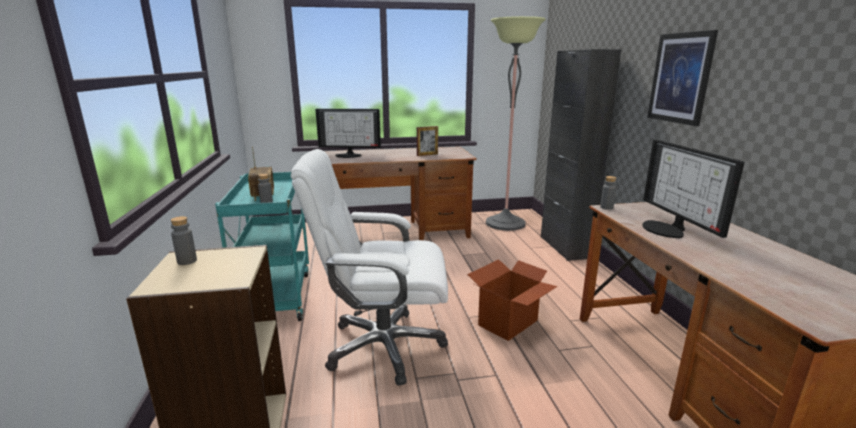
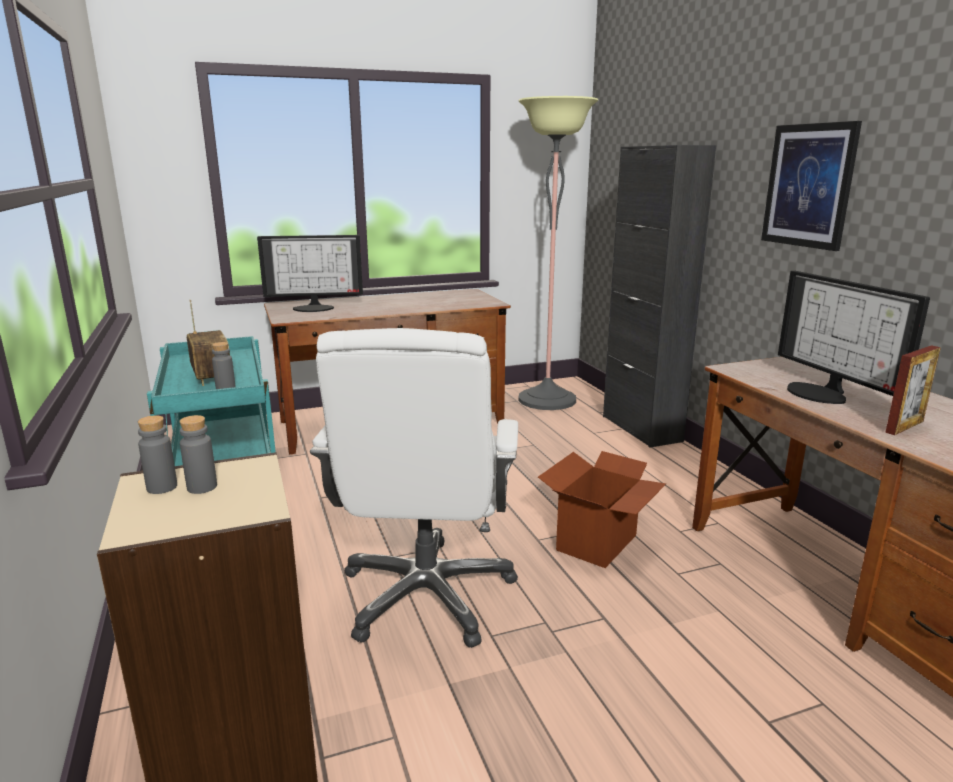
camera: 10 degrees left, 0 degrees up
(383, 346) = (427, 595): white office chair -> white office chair turned 75 degrees counterclockwise
(427, 155) = (435, 303): picture frame -> picture frame (904, 427)
(606, 207) = (728, 368): grey bottle -> grey bottle (202, 487)

